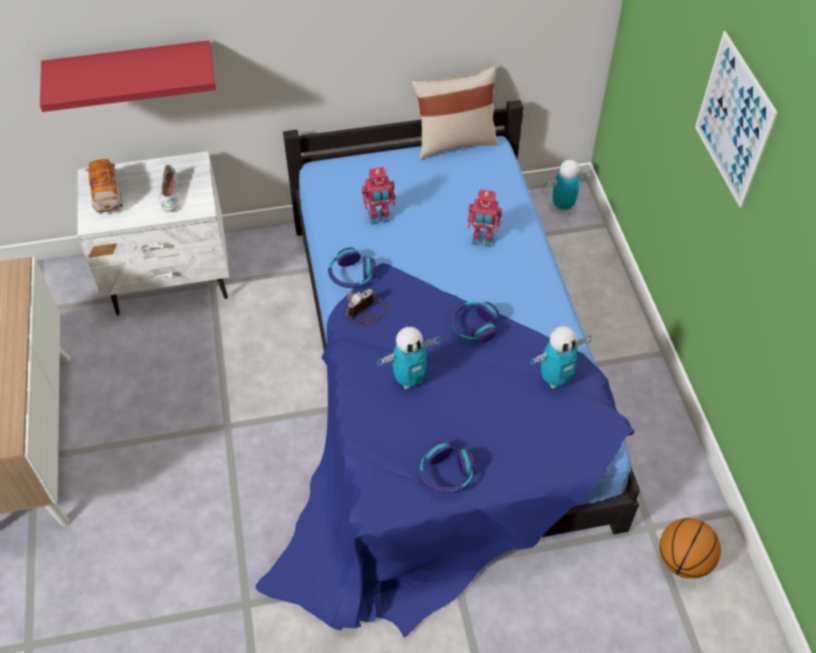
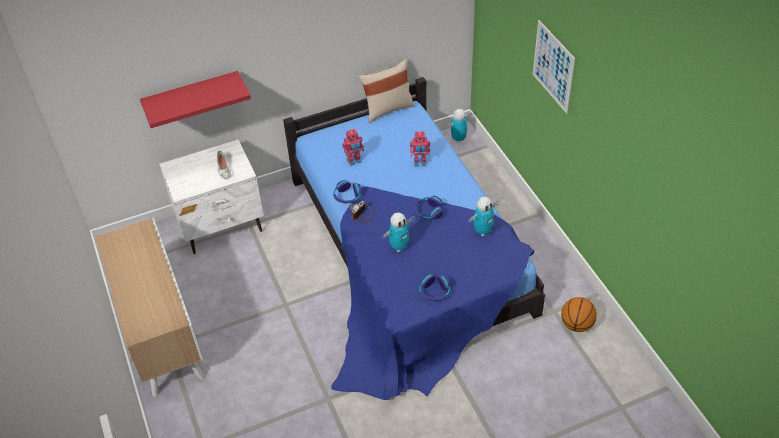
camera: 10 degrees left, 5 degrees down
(107, 196) = (184, 176): toy car -> none

